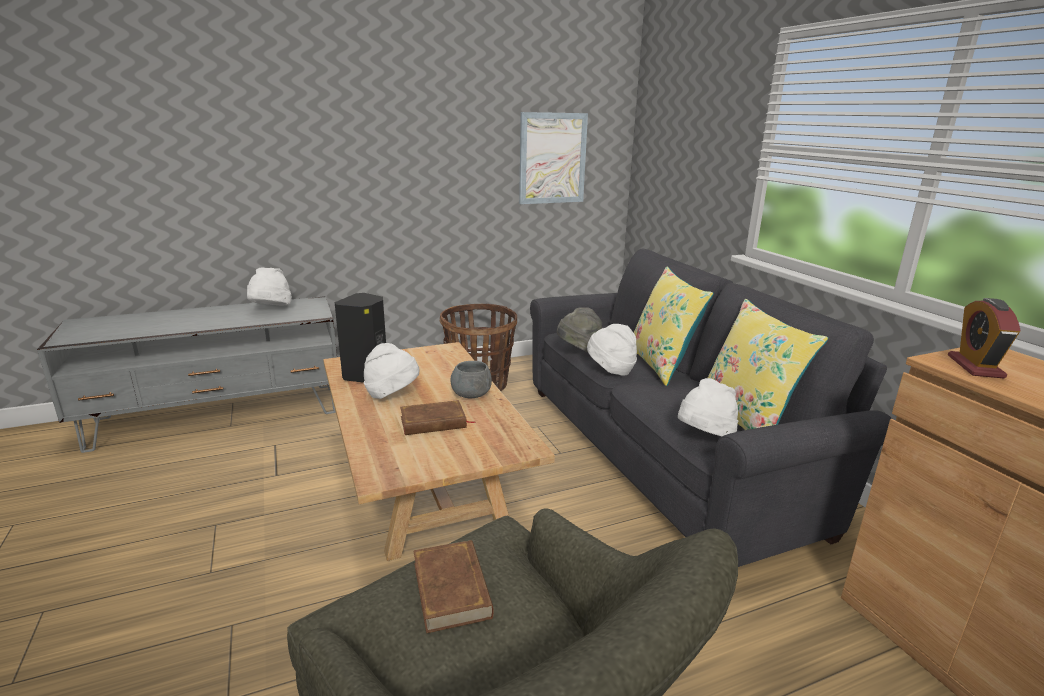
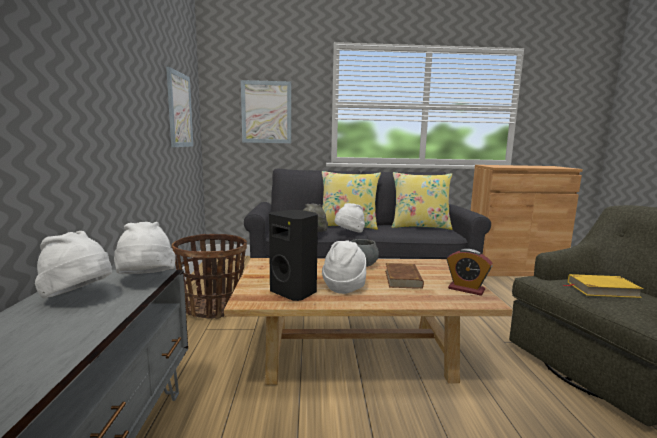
camera: 70 degrees left, 10 degrees down
(452, 589) = (602, 289): brown book -> yellow book
(685, 158) = (266, 112): none -> picture
(704, 437) = (438, 234): white hat -> white hat (146, 280)
(975, 366) = (502, 166): alarm clock -> alarm clock (466, 289)

